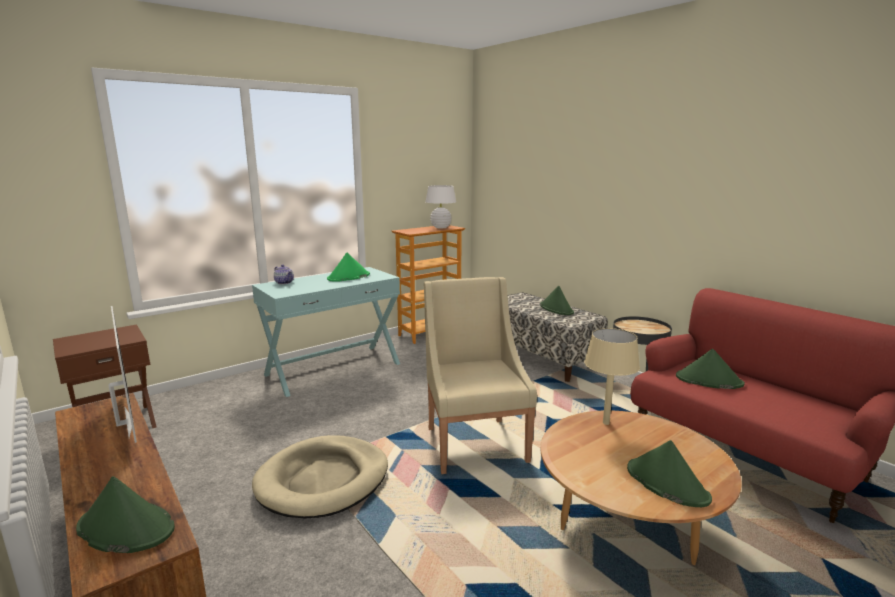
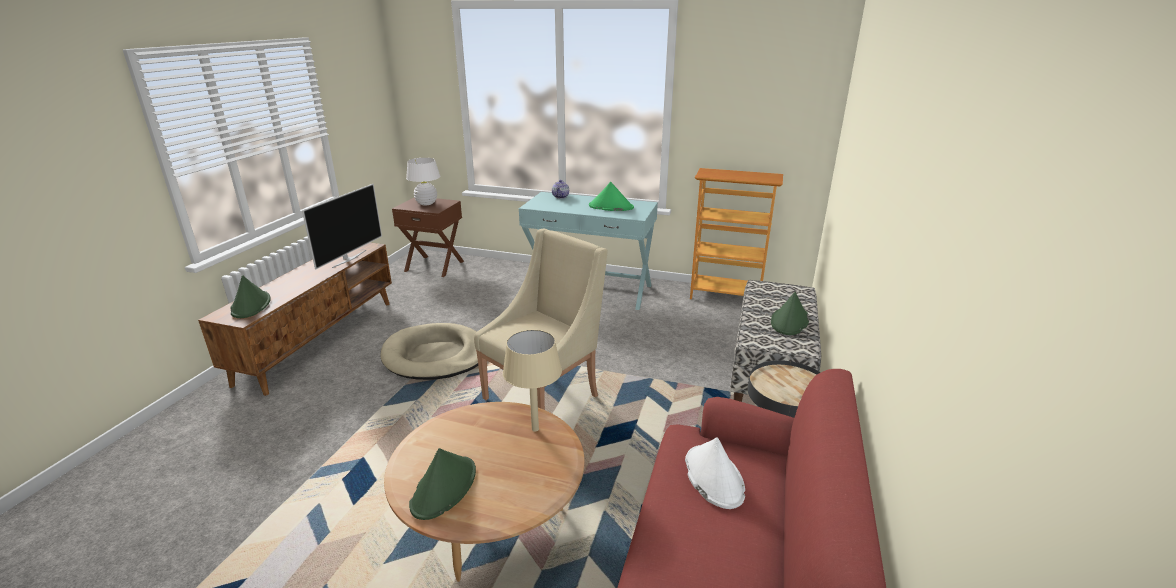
camera: 55 degrees right, 10 degrees up
(440, 227) = (758, 176): white table lamp -> white table lamp (426, 203)
(708, 380) = (713, 477): green hat -> white hat

